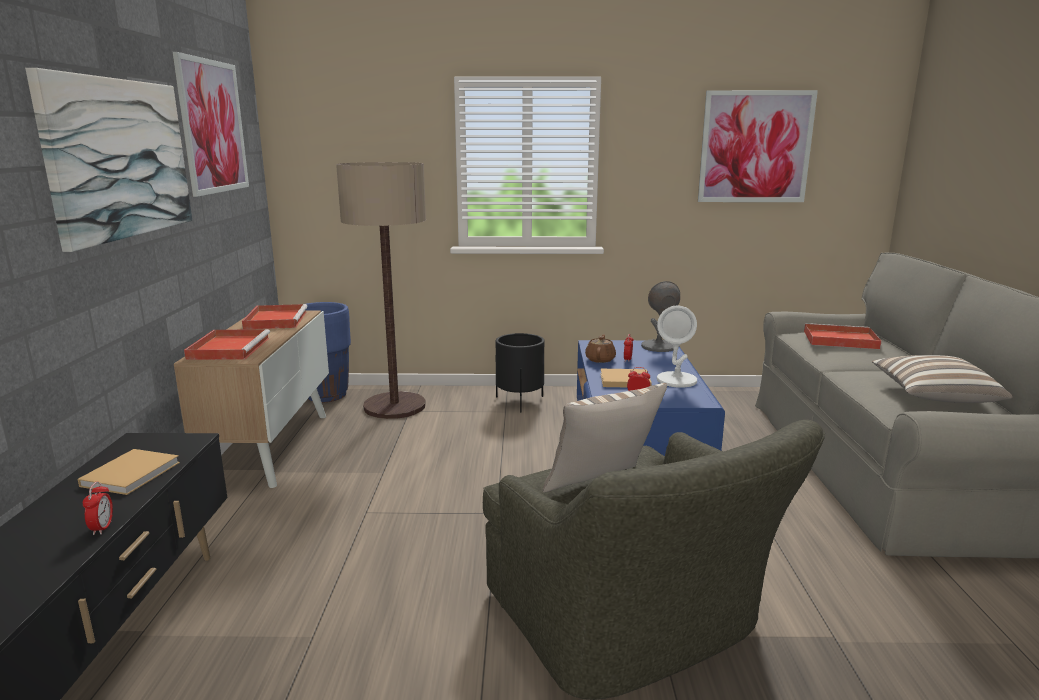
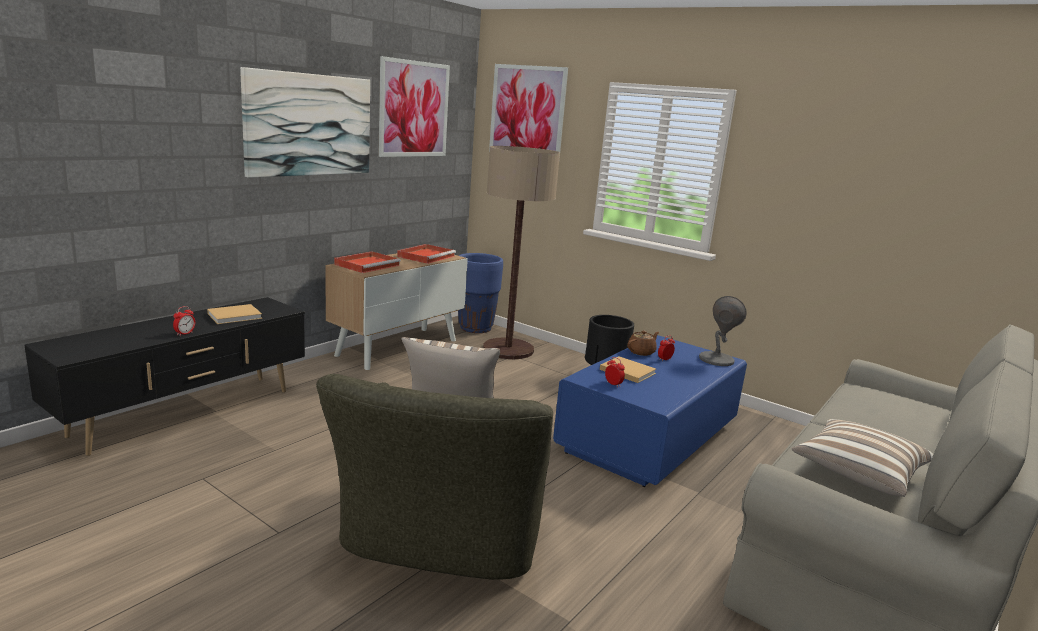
camera: 35 degrees right, 0 degrees up
(677, 380) = (672, 386): white table lamp -> none
(755, 147) = (892, 177): picture -> picture (527, 112)
(838, 340) = (885, 403): red tray -> none

